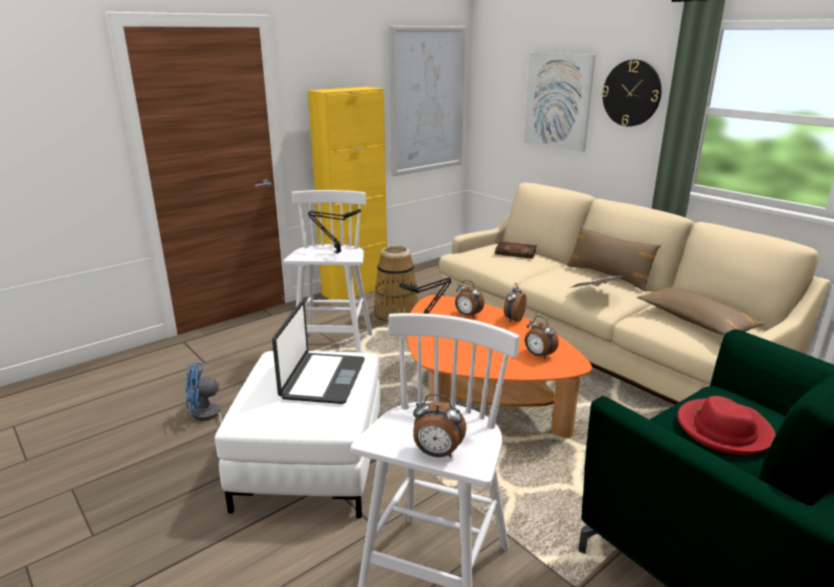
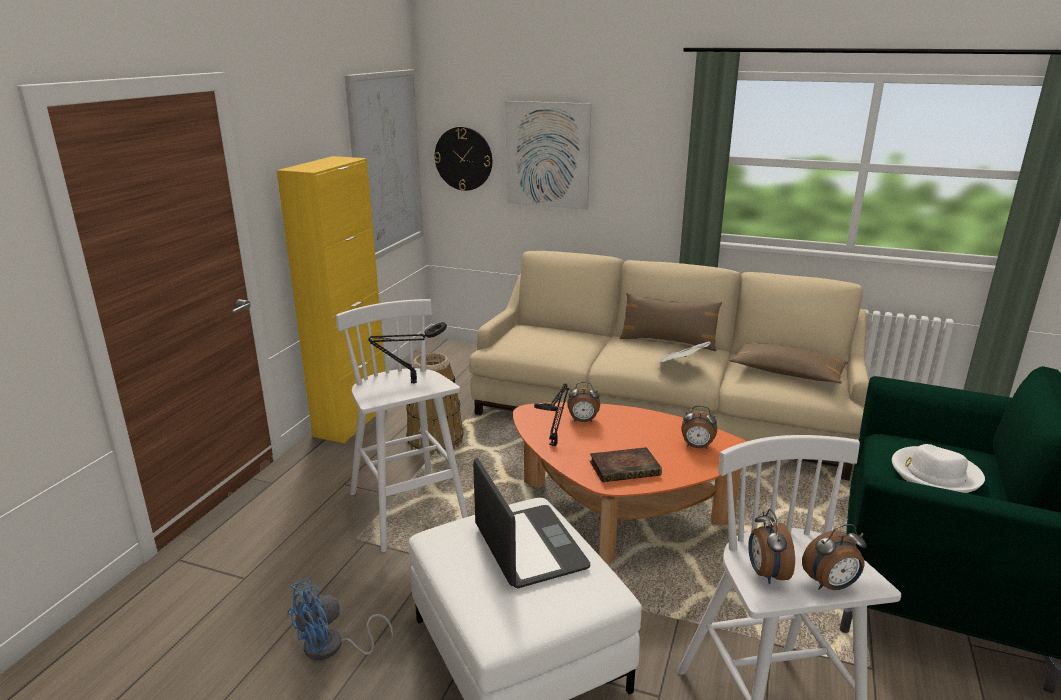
camera: 30 degrees left, 0 degrees up
(513, 319) = (630, 413): alarm clock -> alarm clock (766, 573)
(516, 253) = (556, 334): book -> book (626, 468)
(631, 93) = (639, 144): wall clock -> wall clock (463, 158)
(723, 430) = (934, 473): red hat -> white hat

